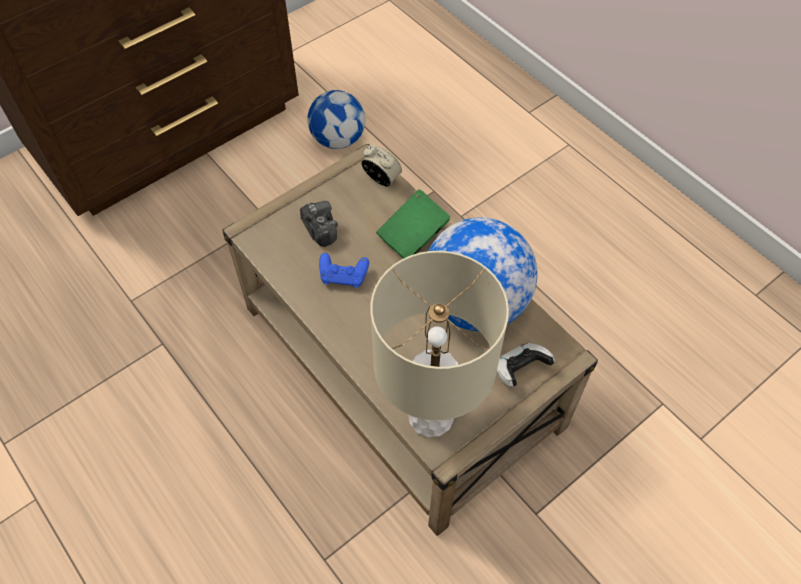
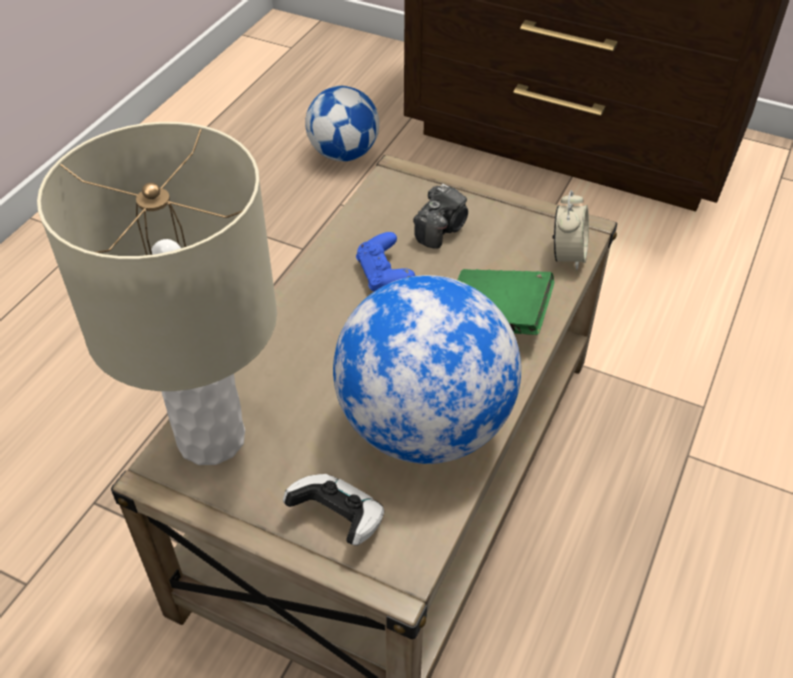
camera: 65 degrees right, 10 degrees down
(338, 139) = (696, 275): football -> football (344, 153)

